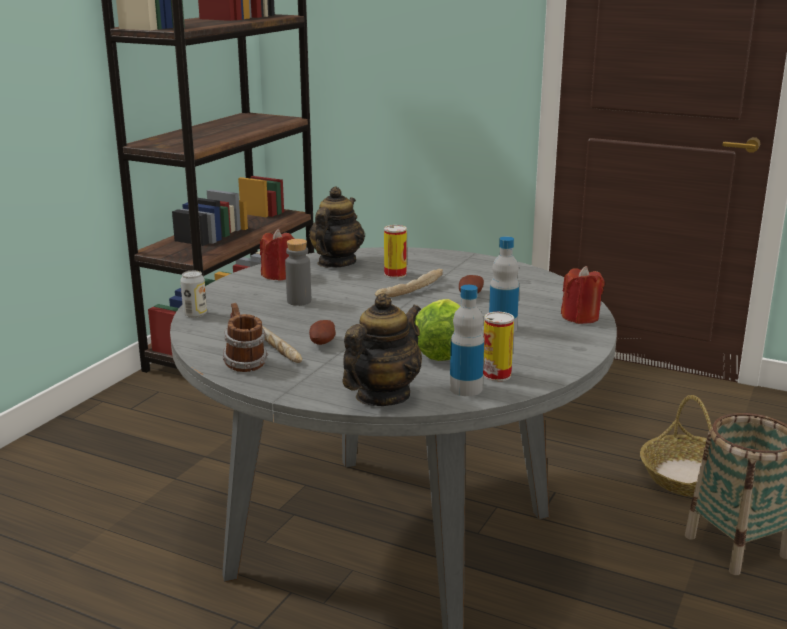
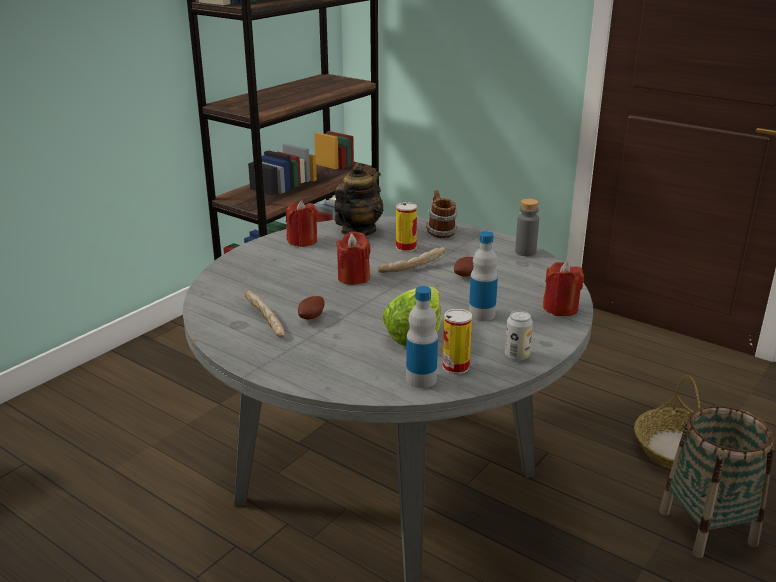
camera: 10 degrees right, 5 degrees up
(195, 314) = (214, 277): can -> can (516, 355)
(244, 363) = (234, 333): mug -> mug (440, 232)
(299, 301) = (309, 270): grey bottle -> grey bottle (525, 252)
(351, 305) = (353, 278): none -> red candle
(382, 396) = (342, 380): teapot -> none

